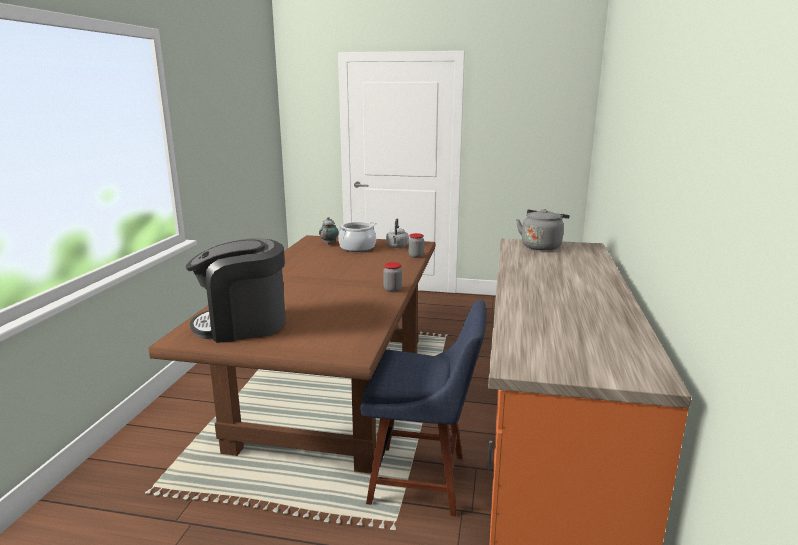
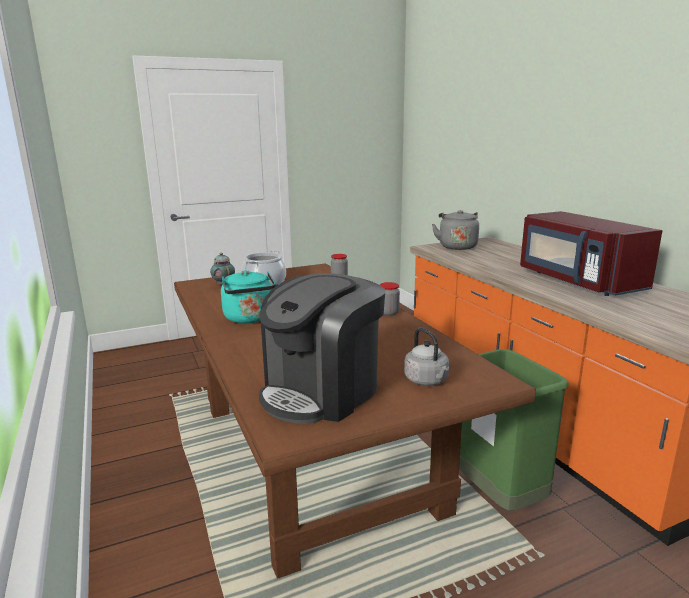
camera: 35 degrees left, 0 degrees up
(298, 270) = (250, 319): none -> turquoise kettle
(397, 247) = (302, 274): grey kettle -> grey kettle (427, 381)
(423, 479) = (500, 497): blue chair -> green trash can
(566, 299) = (577, 281): none -> red microwave

